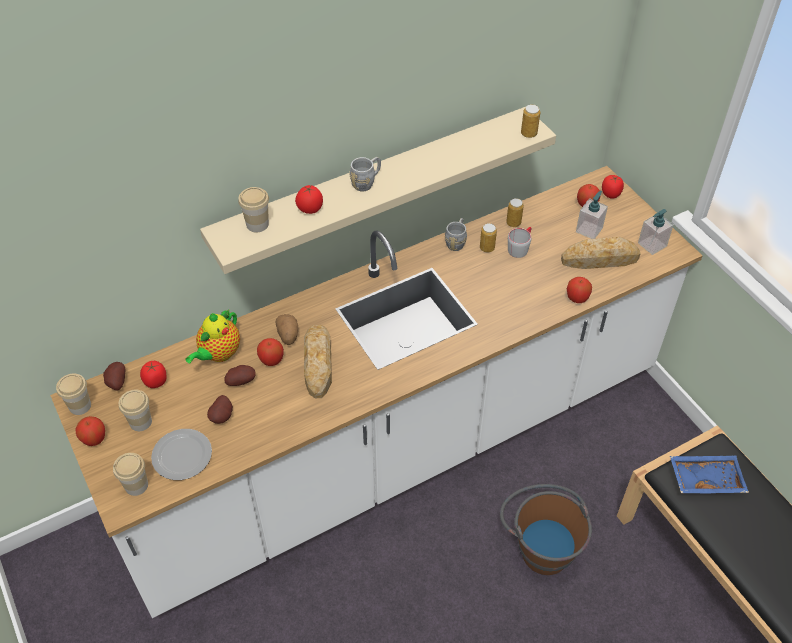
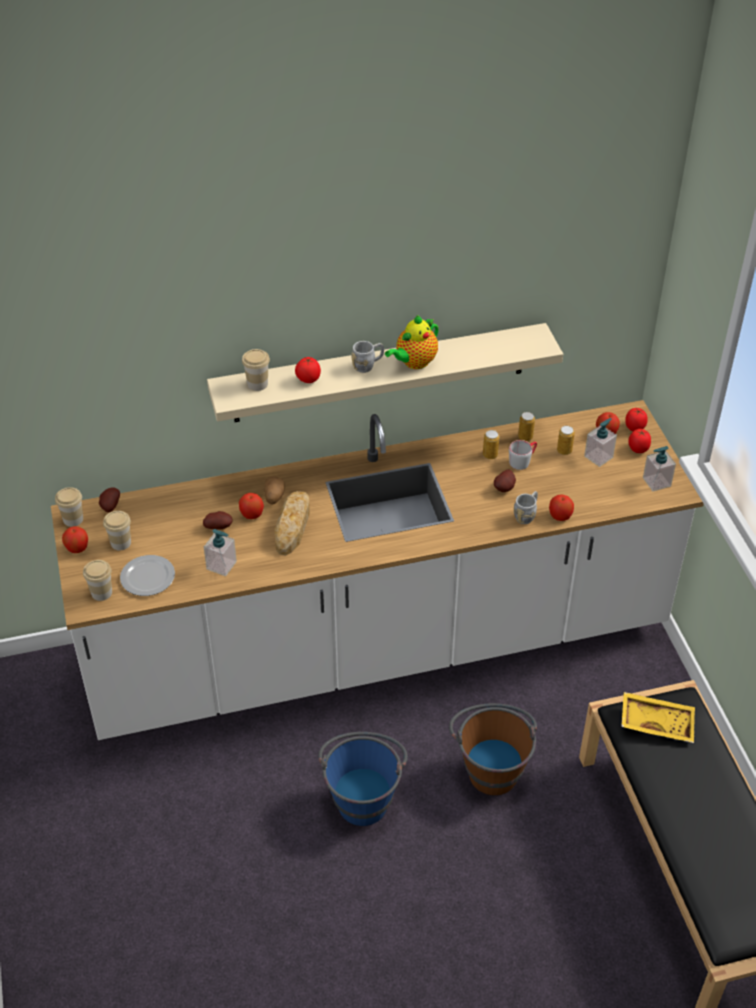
camera: 15 degrees right, 5 degrees down
(156, 382) = (144, 512): tomato -> tomato (638, 449)
(218, 354) = (206, 500): teapot -> teapot (414, 363)
(223, 416) = (193, 553): potato -> potato (505, 488)
(258, 424) = (221, 565): none -> soap dispenser
(430, 605) = (363, 794): none -> blue bucket
(456, 241) = (462, 444): grey mug -> grey mug (527, 515)
(528, 133) = (537, 348): can -> can (564, 451)
(600, 259) = (598, 485): bread -> none
(705, 478) = (656, 722): blue tray -> yellow tray

